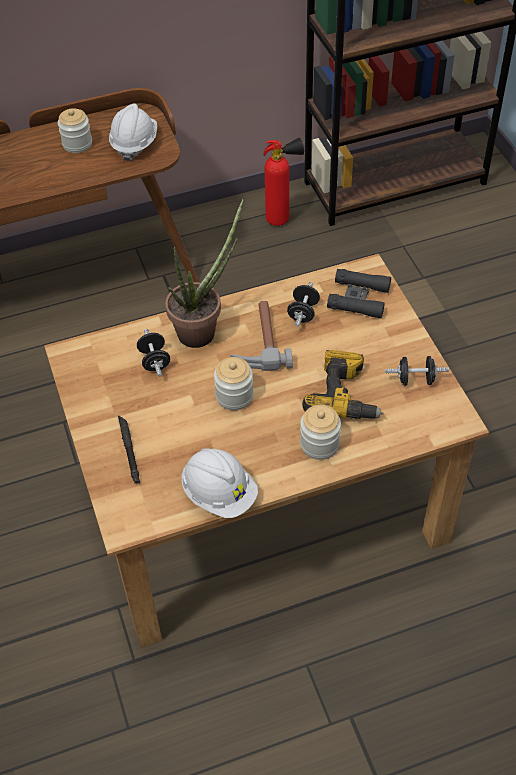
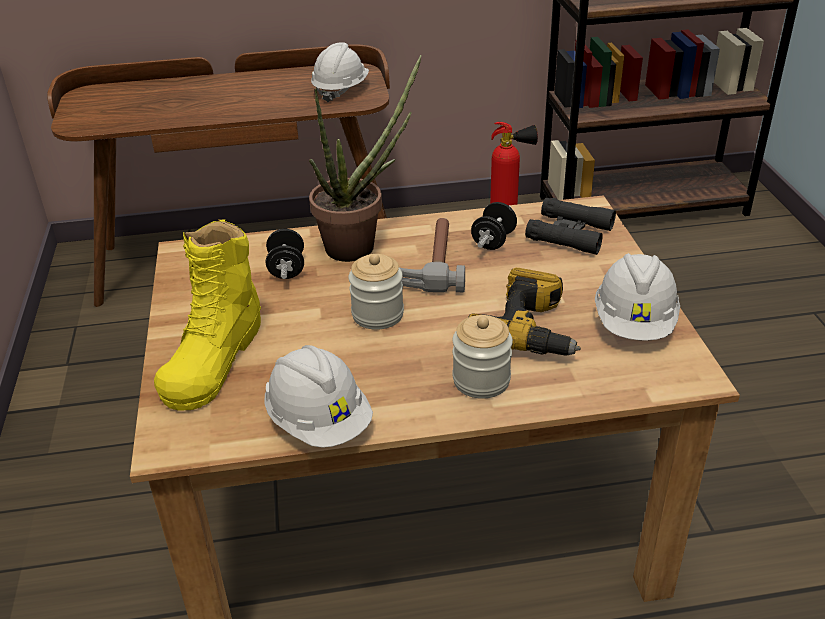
camera: 10 degrees right, 15 degrees down
(77, 144) = (279, 86): jar -> none
(129, 451) = (214, 358): black flashlight -> yellow boot
(415, 380) = (634, 323): black dumbbell -> white hard hat

